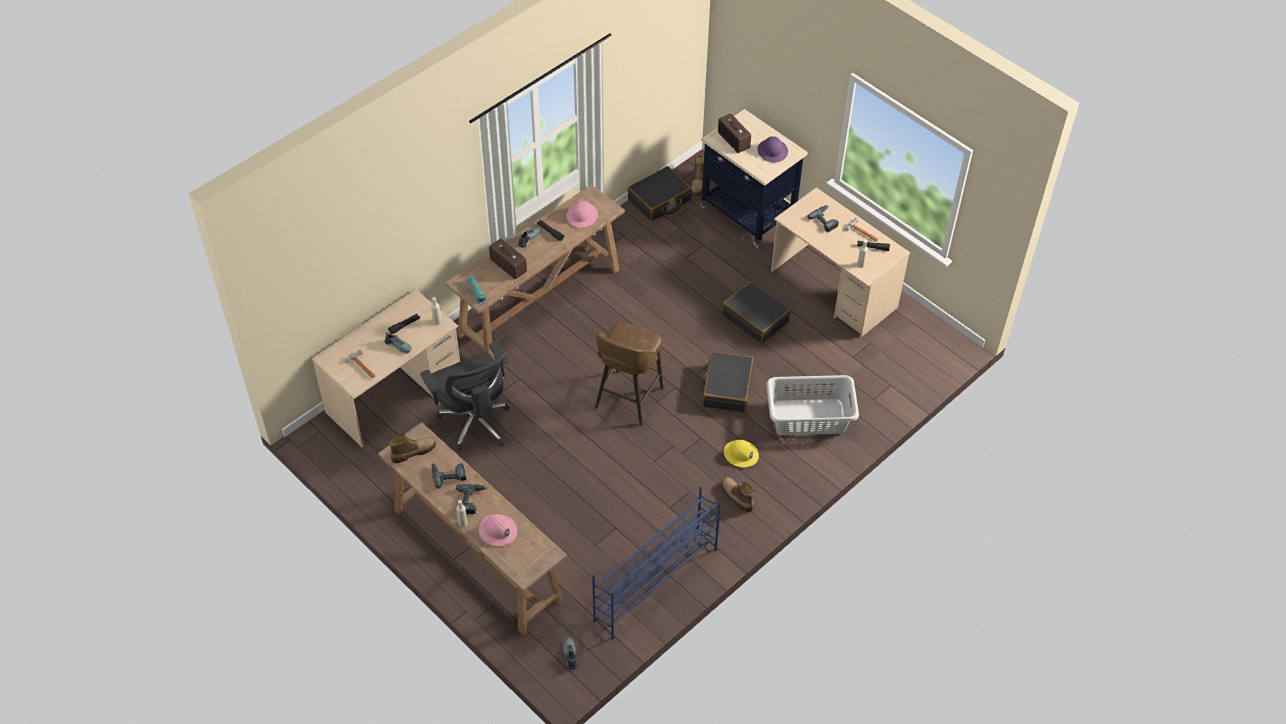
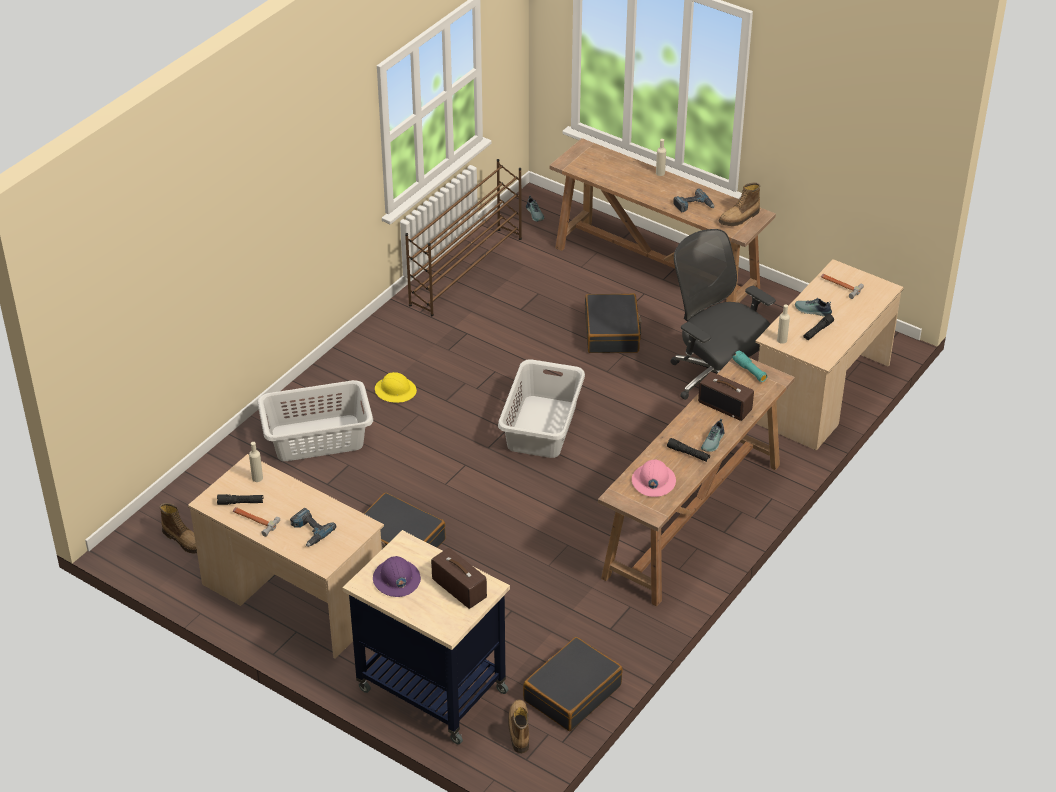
camera: 170 degrees right, 10 degrees down
(471, 500) = (660, 190): power drill -> none
(498, 531) = (623, 172): pink hard hat -> none
(627, 399) = (542, 426): brown stool -> grey laundry basket
(655, 585) = (467, 271): blue shoe rack -> brown shoe rack
(727, 388) = (423, 455): black suitcase -> black suitcase (612, 332)
(736, 497) = (395, 351): boot -> boot (184, 540)

